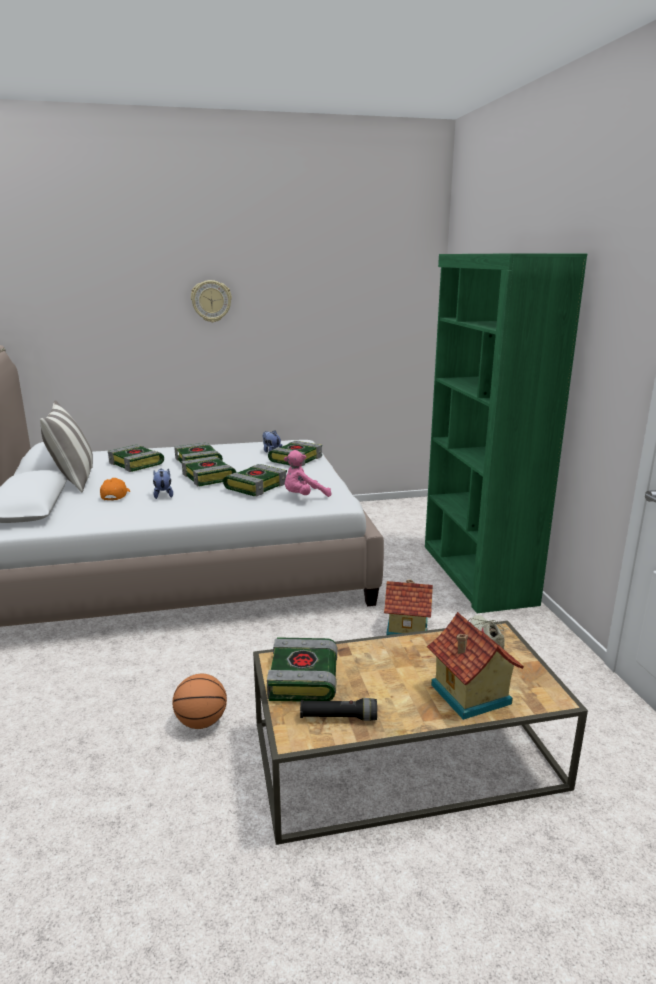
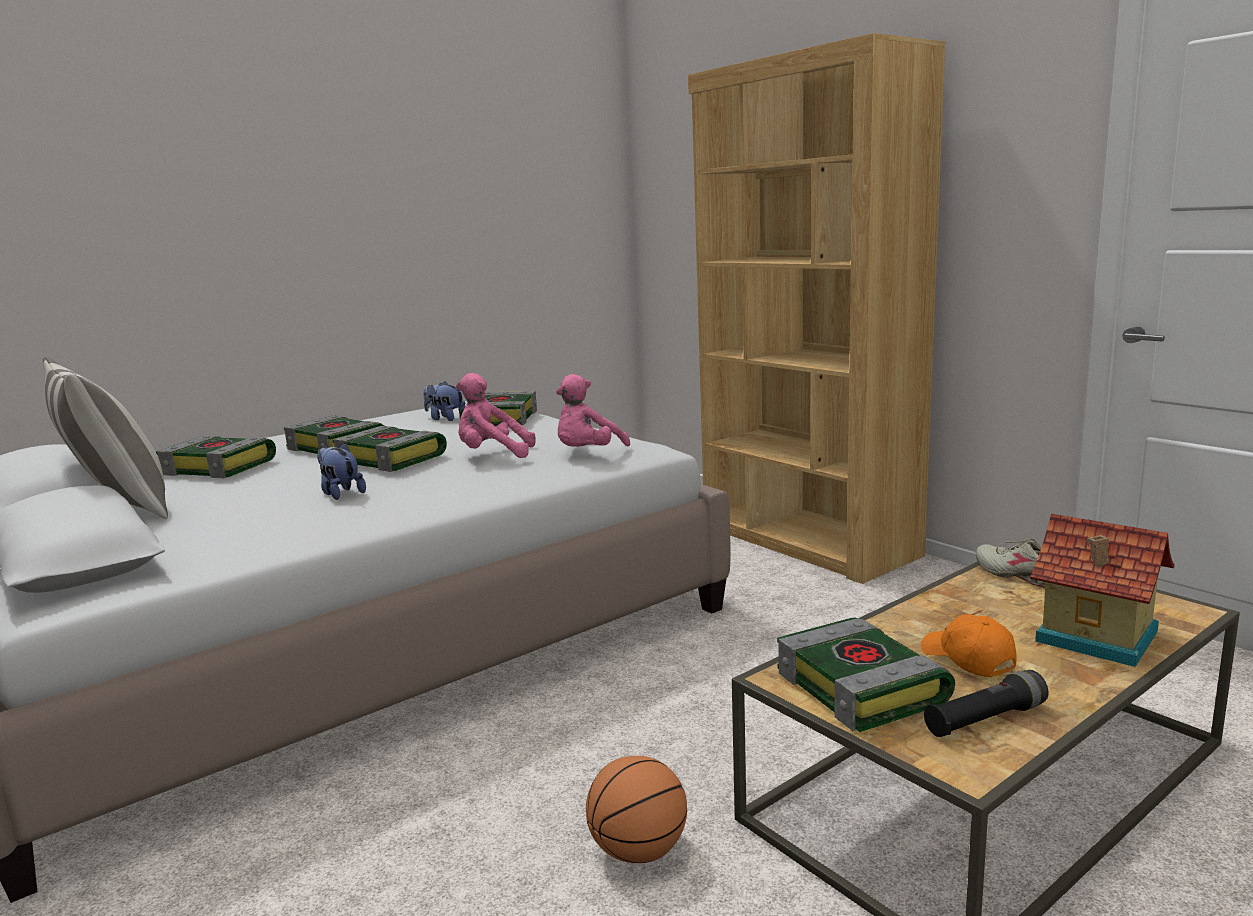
camera: 25 degrees left, 5 degrees down
(115, 495) = (245, 511): orange cap -> orange cap (966, 659)
(211, 301) = (291, 176): wall clock -> none
(256, 486) = (492, 455): book -> pink plush toy
(407, 628) = (796, 625): toy house -> none
(476, 574) = (807, 541): green bookcase -> brown bookcase

